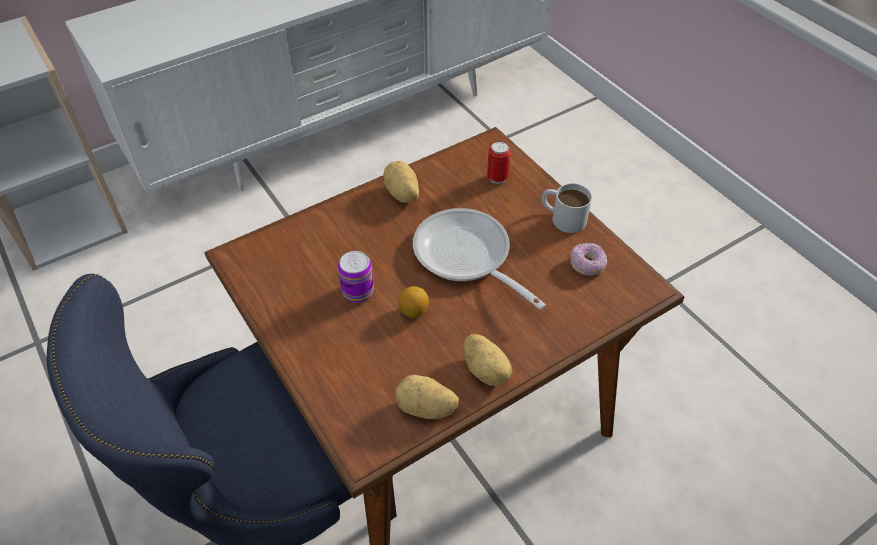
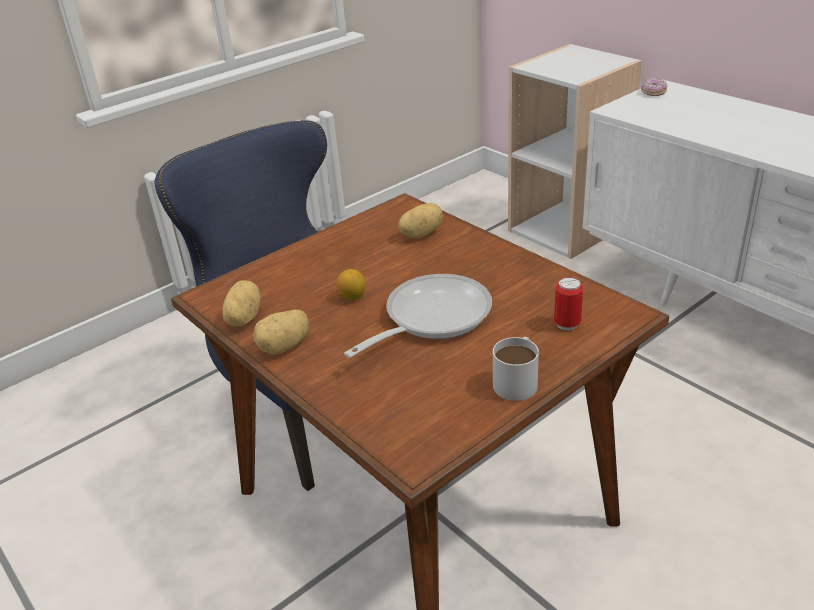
camera: 85 degrees right, 15 degrees down
(358, 292) = (371, 265): can -> none
(401, 194) = (510, 267): potato -> potato (420, 234)
(587, 265) = (441, 405): donut -> donut (653, 93)

